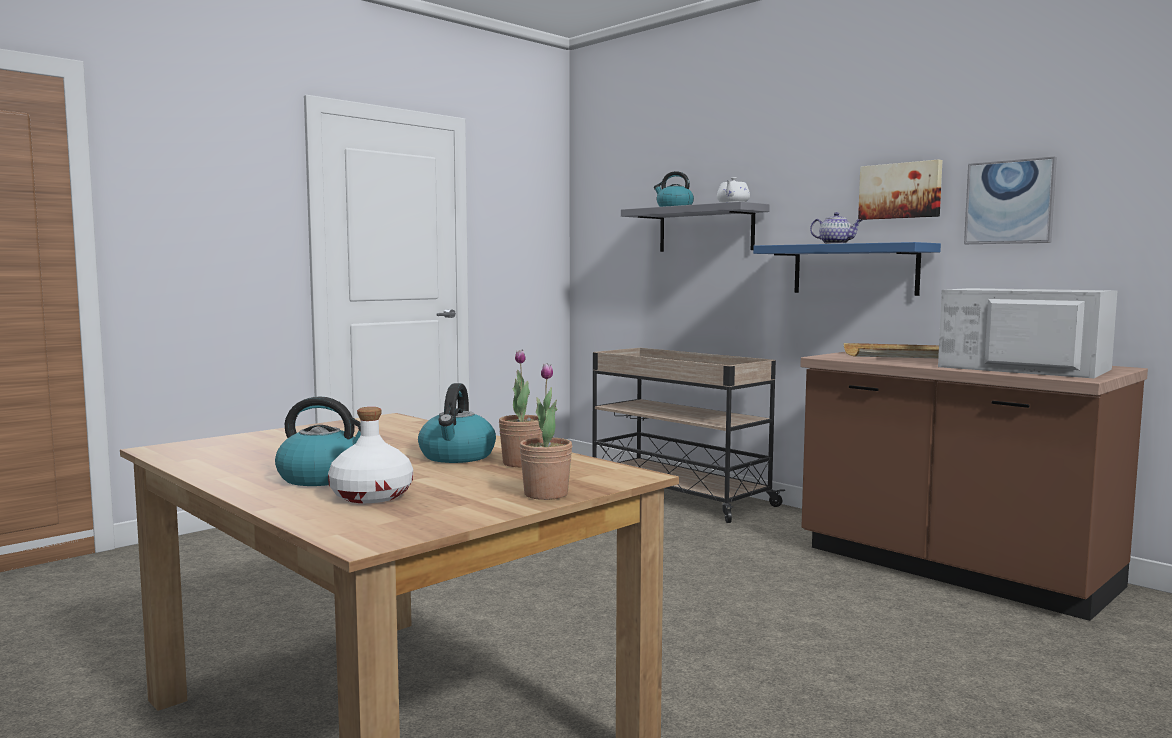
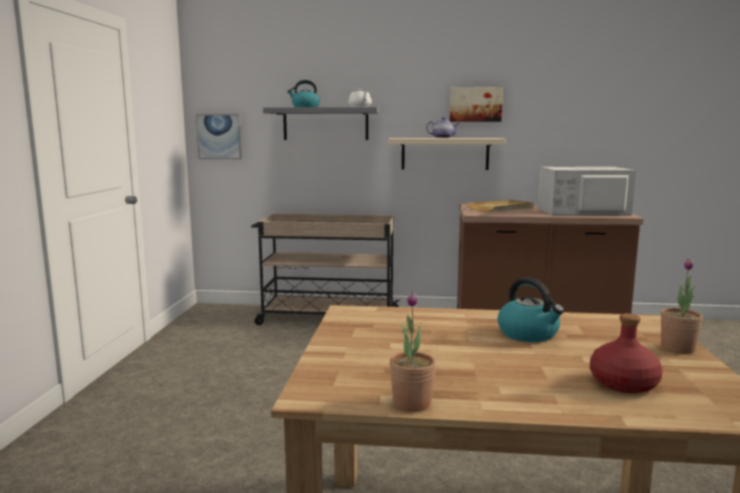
camera: 40 degrees left, 5 degrees up
(323, 478) = (539, 379): kettle -> none
(372, 496) = (624, 383): white bottle -> red bottle
(521, 463) = (577, 328): potted plant -> potted plant (412, 403)
(854, 269) = (445, 153): blue shelf -> beige shelf
(1009, 202) = (542, 115): picture -> picture (219, 136)

